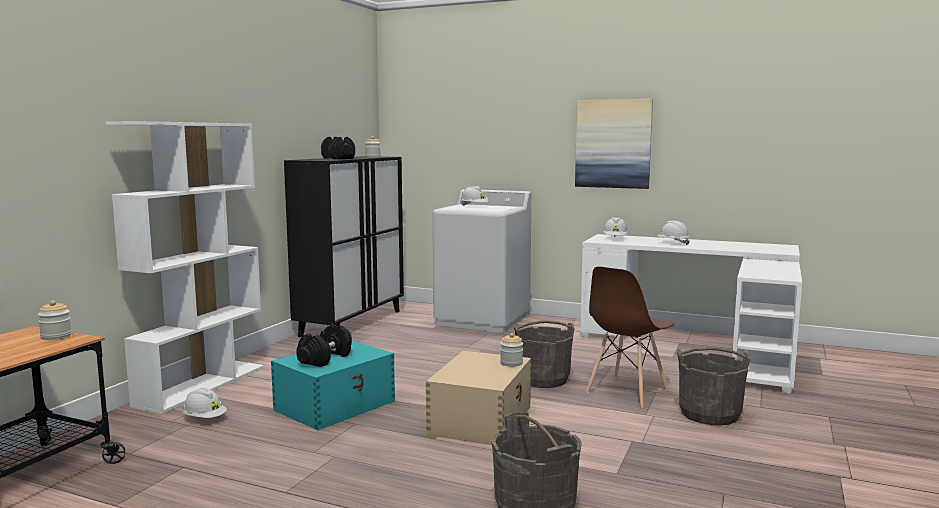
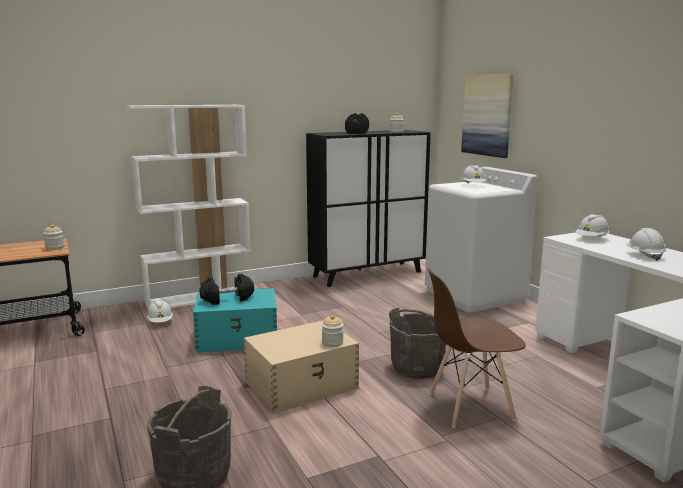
camera: 40 degrees right, 5 degrees up
(613, 144) = (620, 128): picture -> picture (487, 115)
(709, 414) = (508, 463): grey bucket -> none

